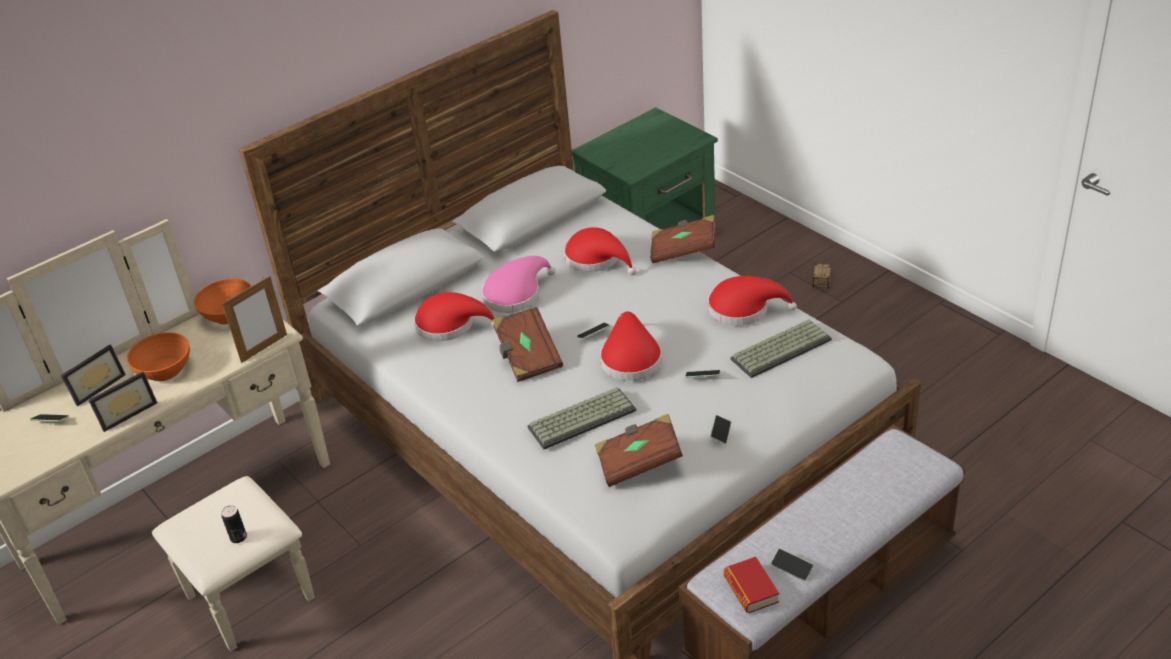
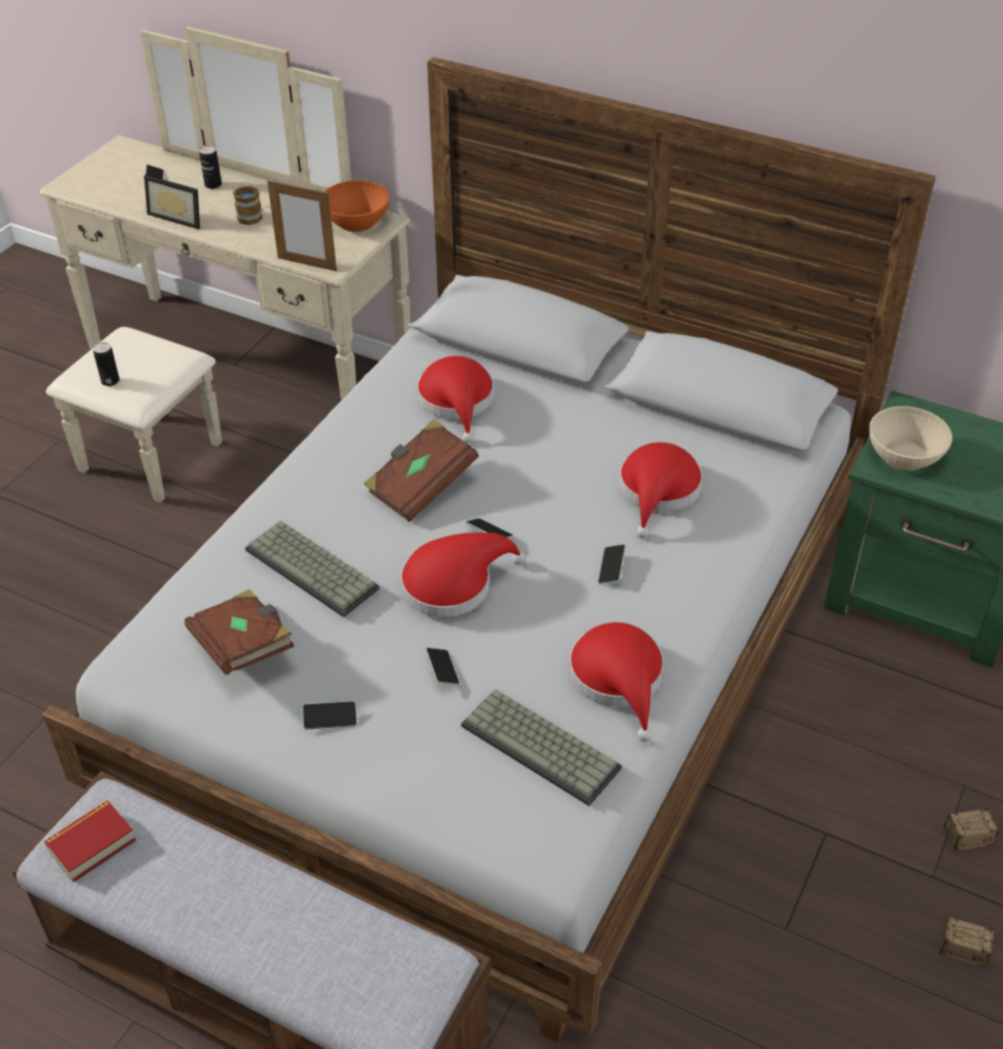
camera: 65 degrees right, 5 degrees up
(96, 386) = (213, 185): picture frame -> can
(164, 370) = (250, 214): orange bowl -> mug
(515, 294) = (543, 438): pink hat -> none
(628, 162) = (903, 455): none -> beige bowl
(683, 251) = (726, 576): brown book -> none
(792, 568) = (137, 883): phone -> phone (611, 569)
(879, 313) = (932, 939): none -> storage box

